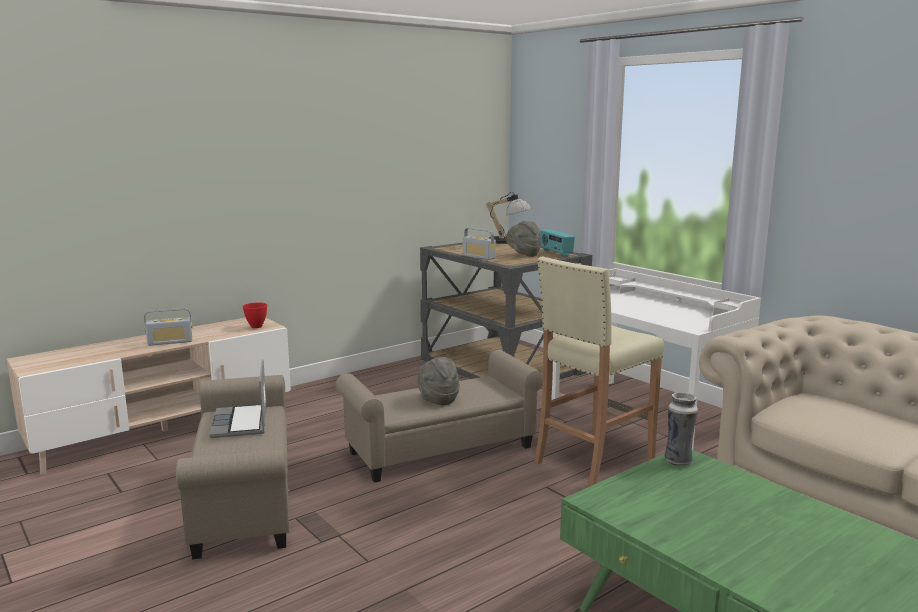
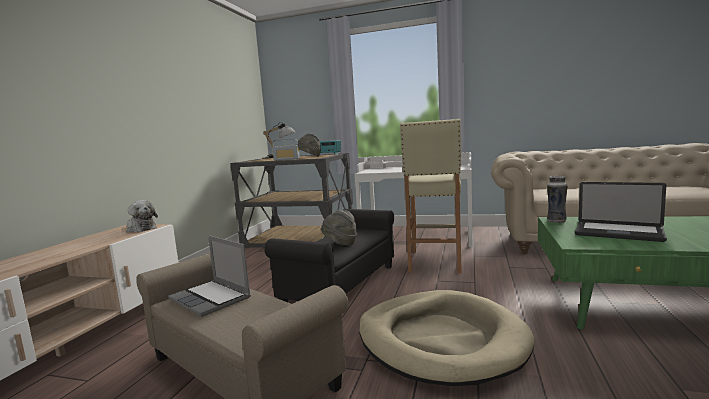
camera: 35 degrees left, 5 degrees down
(170, 342) = (62, 253): radio -> none
(256, 326) = (140, 229): red bowl -> plush toy
(424, 549) = (440, 340): none -> beige dog bed
(441, 449) = (341, 285): beige ottoman -> black ottoman
(690, 508) = (618, 233): none -> laptop

